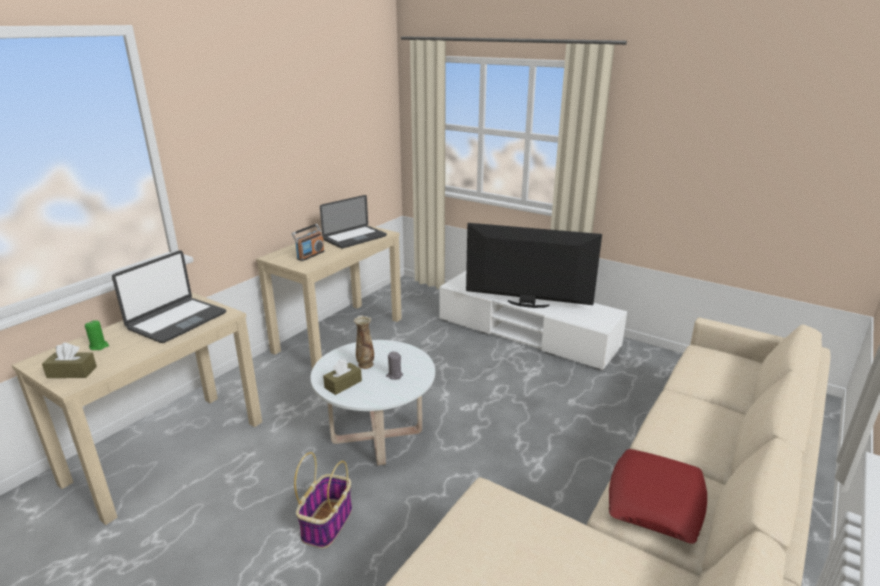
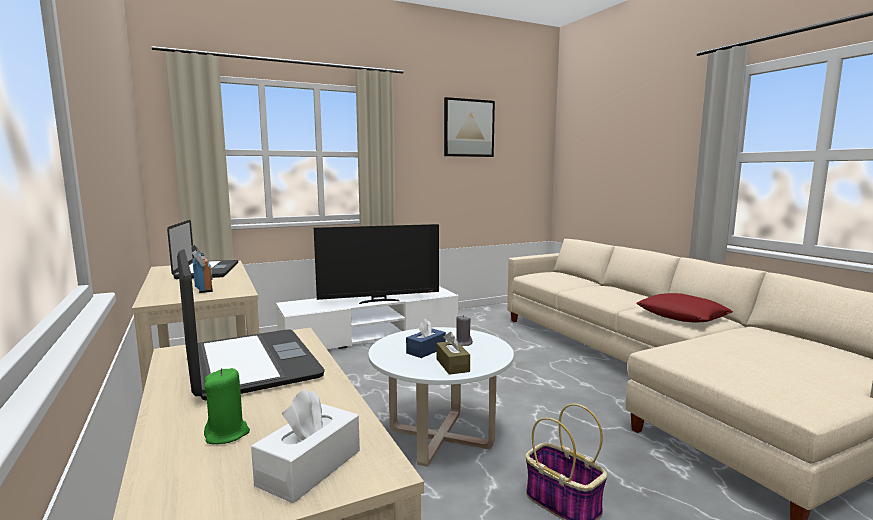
camera: 60 degrees left, 15 degrees down
(72, 372) = (310, 467): brown tissue box -> white tissue box
(365, 365) = (426, 350): vase -> blue tissue box
(527, 304) = (379, 301): television -> television turned 150 degrees counterclockwise
(732, 117) = (469, 128): none -> picture

